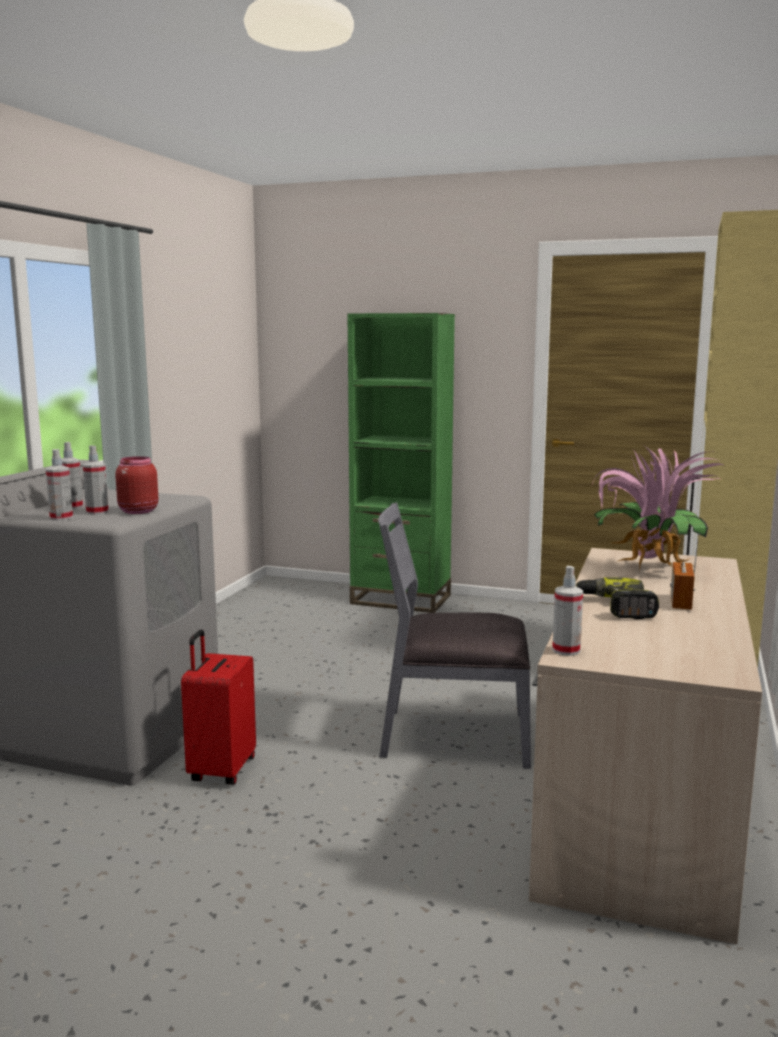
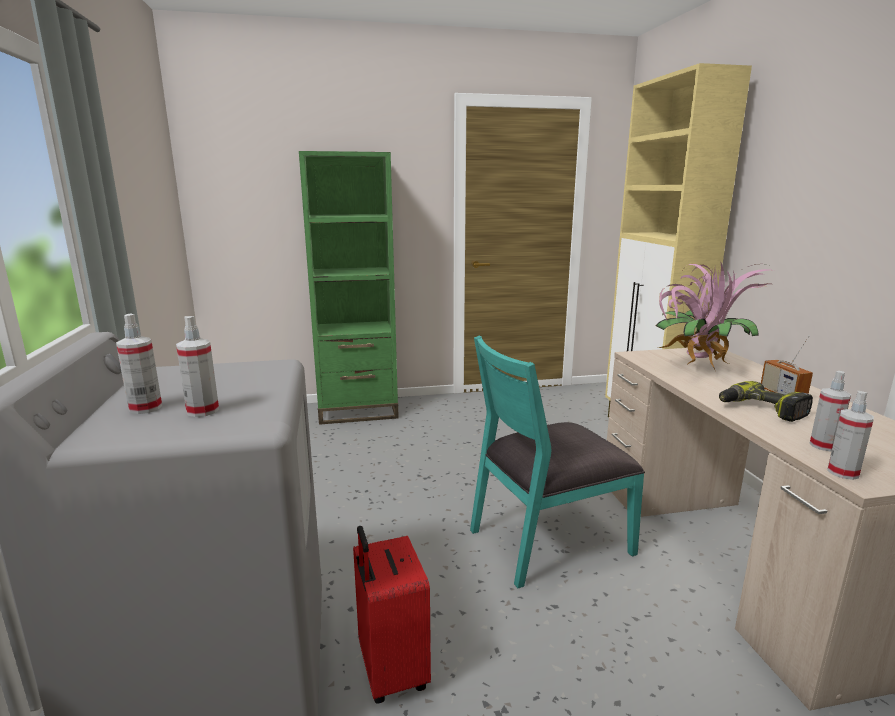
camera: 30 degrees left, 5 degrees up
(61, 518) = (164, 433): spray bottle -> spray bottle (823, 446)
(137, 511) = (258, 398): red jar -> none
(454, 736) = (547, 540): grey chair -> turquoise chair

